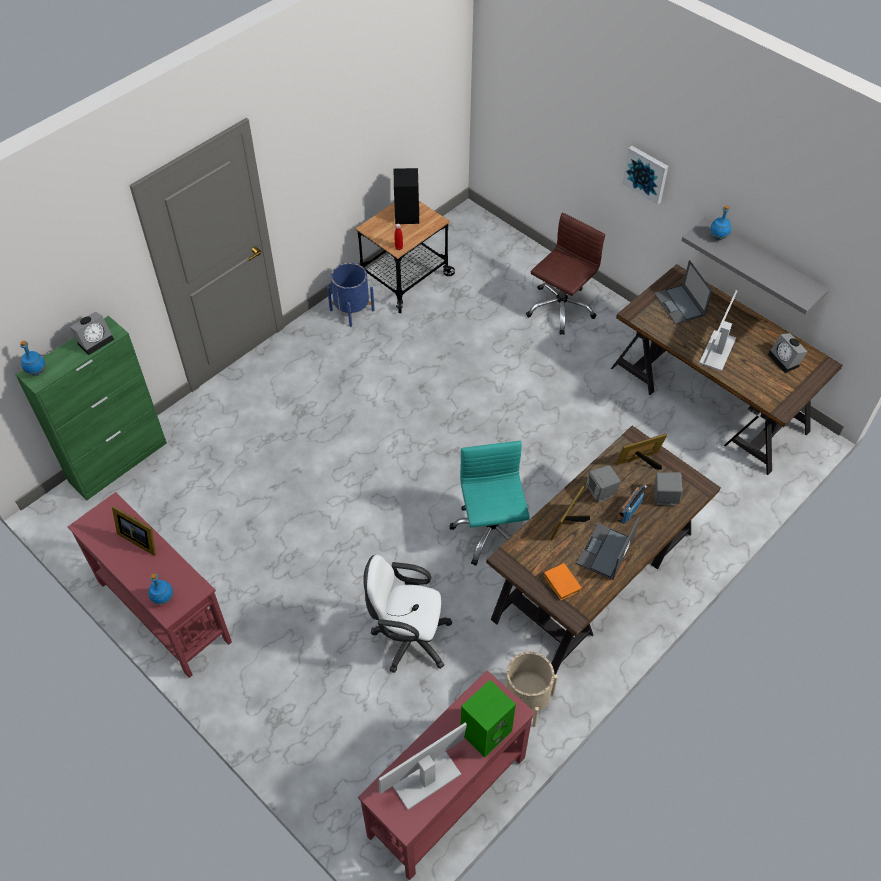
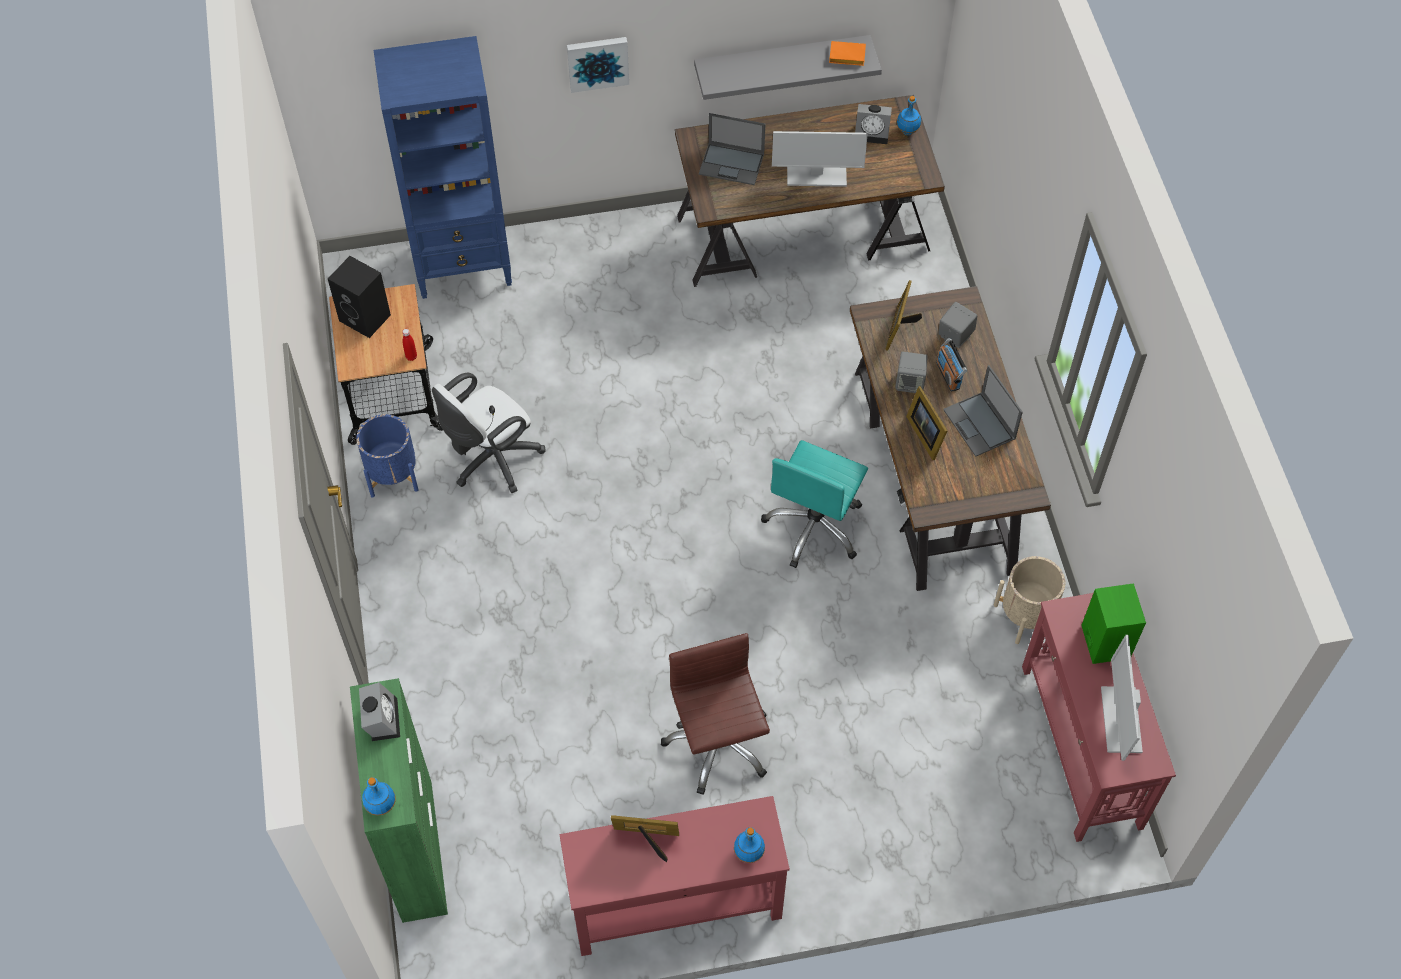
camera: 55 degrees left, 5 degrees up
(139, 538) = (647, 840): picture frame -> picture frame turned 150 degrees counterclockwise
(407, 638) = (884, 678): white office chair -> white office chair (491, 460)
(491, 532) = (814, 526): turquoise office chair -> turquoise office chair turned 90 degrees counterclockwise
(519, 258) = (464, 265): none -> blue bookcase
(560, 308) = (573, 276): brown office chair -> brown office chair (717, 744)
(560, 583) = (987, 483): orange book -> orange book (846, 57)
(717, 350) = (816, 175): monitor -> monitor turned 60 degrees counterclockwise
(718, 237) = (730, 68): blue bottle -> blue bottle (907, 131)

